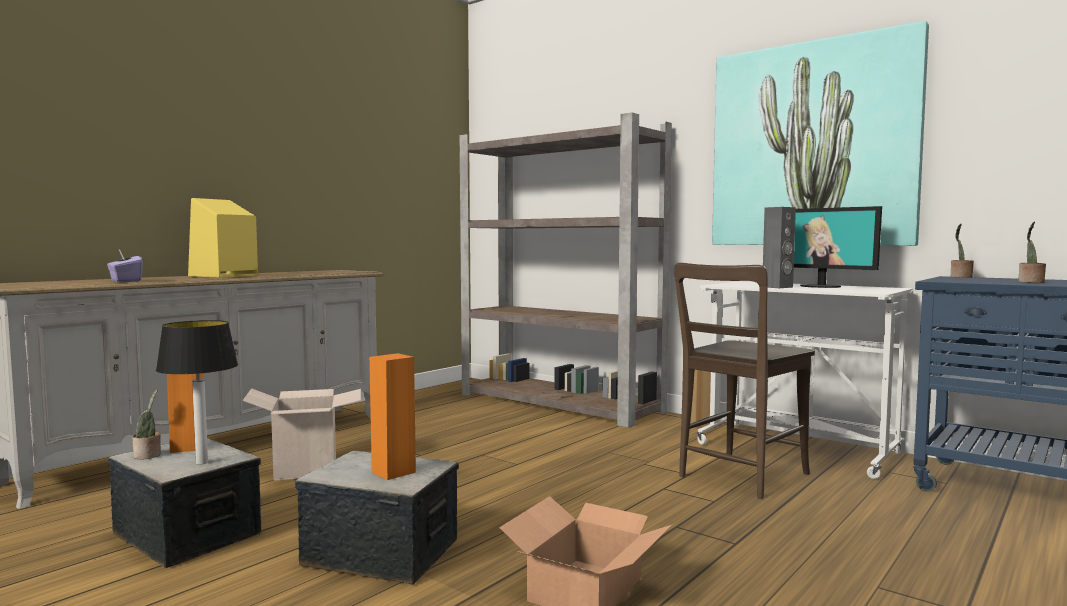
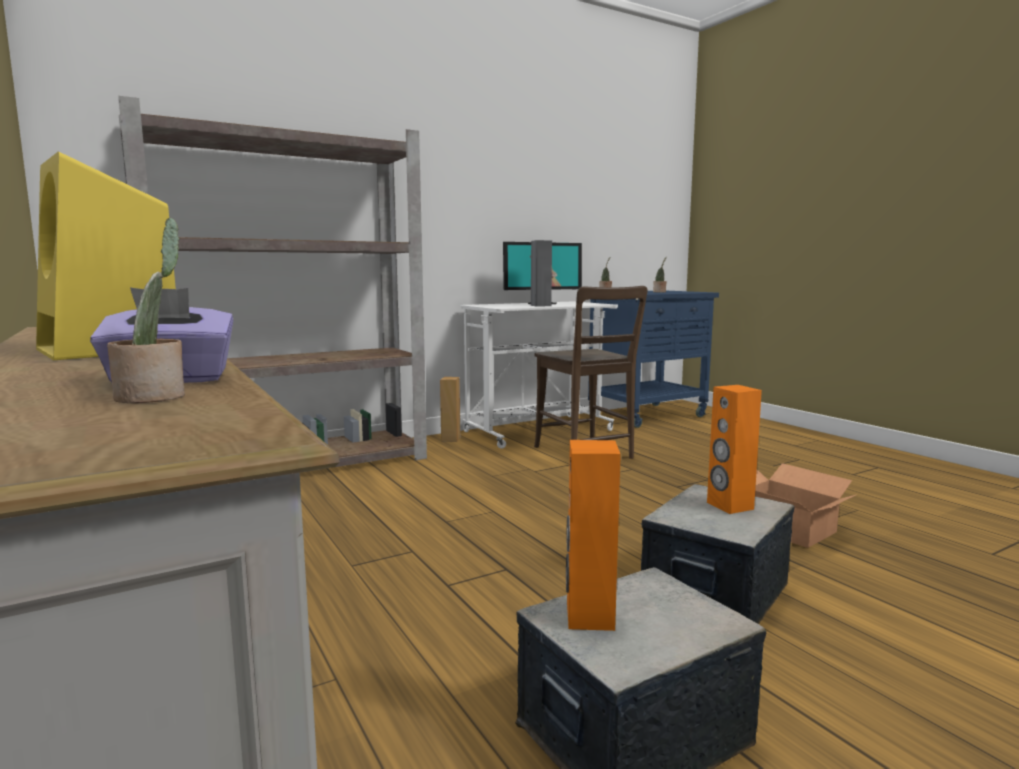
camera: 70 degrees left, 5 degrees up
(148, 456) = (628, 648): potted plant -> potted plant (155, 396)
(201, 463) = (677, 602): table lamp -> none
(306, 469) = (397, 630): cardboard box -> none
(812, 145) = (508, 189): picture -> none

